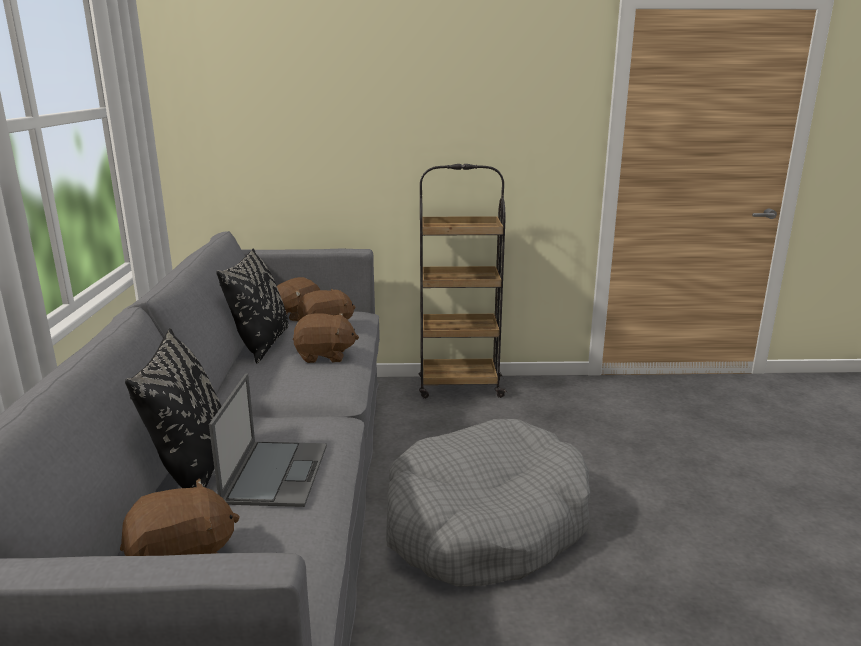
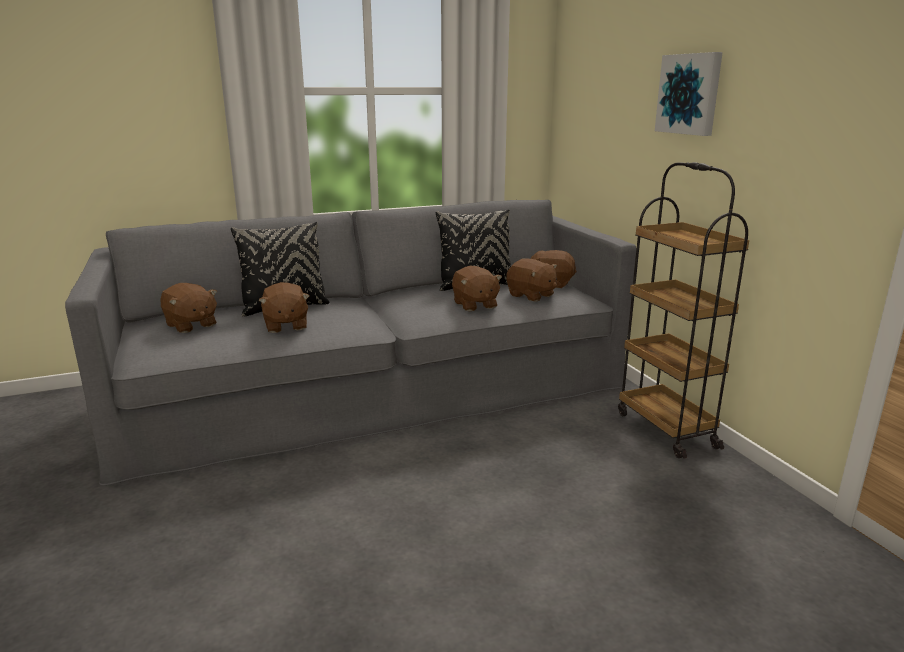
camera: 70 degrees right, 0 degrees up
(276, 472) = (285, 325): laptop -> brown plush toy
(399, 107) = (690, 94): none -> picture
(485, 523) = (427, 487): grey dog bed -> none

